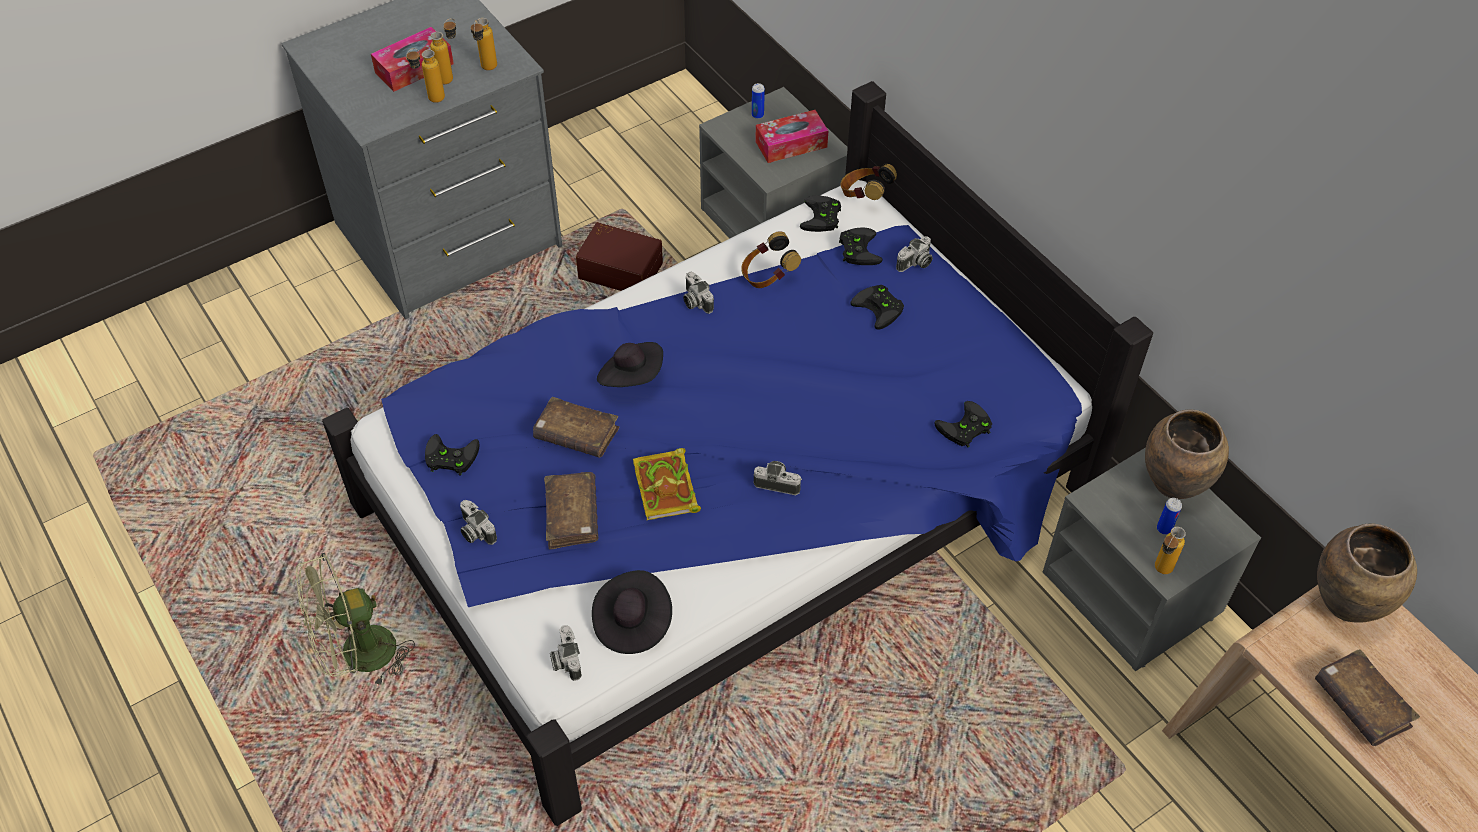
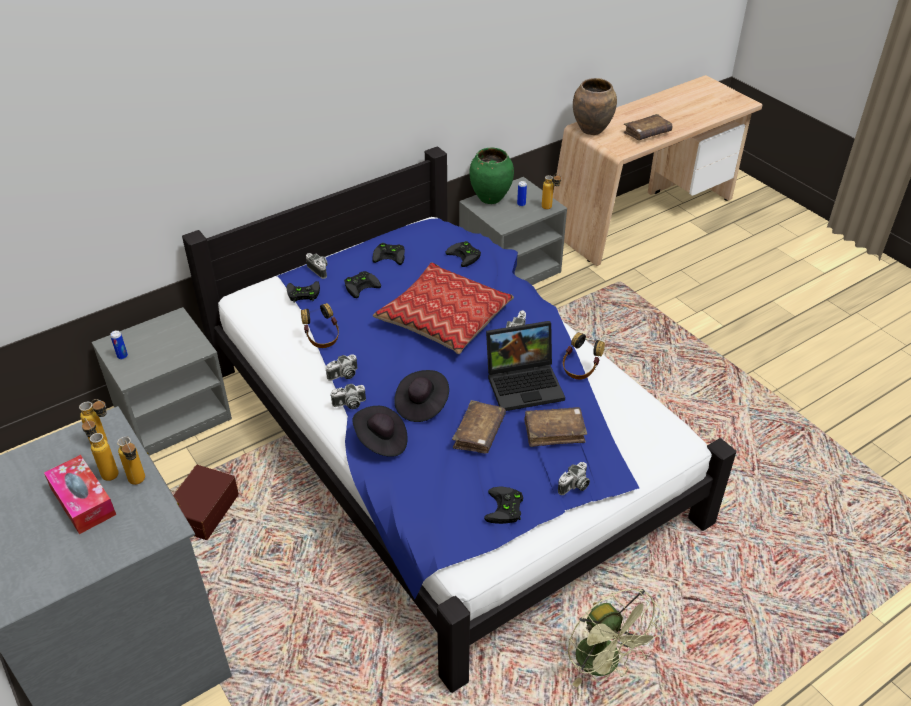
camera: 90 degrees left, 10 degrees down
(565, 659) = (666, 436): camera -> camera (349, 404)
(632, 622) = (630, 404): black hat -> black hat (381, 441)
(667, 489) = (525, 383): book -> laptop
(791, 144) = (164, 338): tissue box -> none
(812, 402) = (444, 318): none -> pillow
(822, 218) = (262, 314): black game controller -> black game controller (390, 255)
(864, 195) = (242, 294): headphones -> headphones (580, 369)
(1174, 484) = (490, 198): brown vase -> green vase

